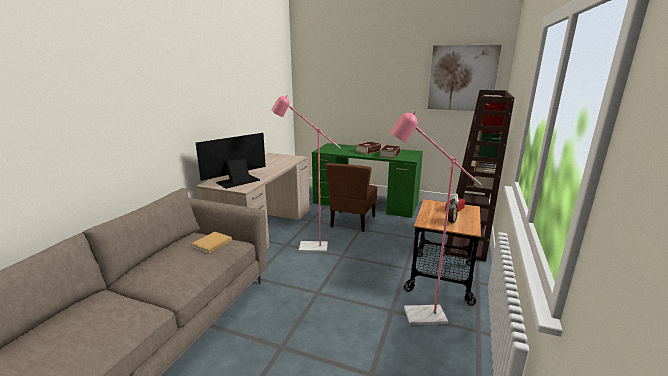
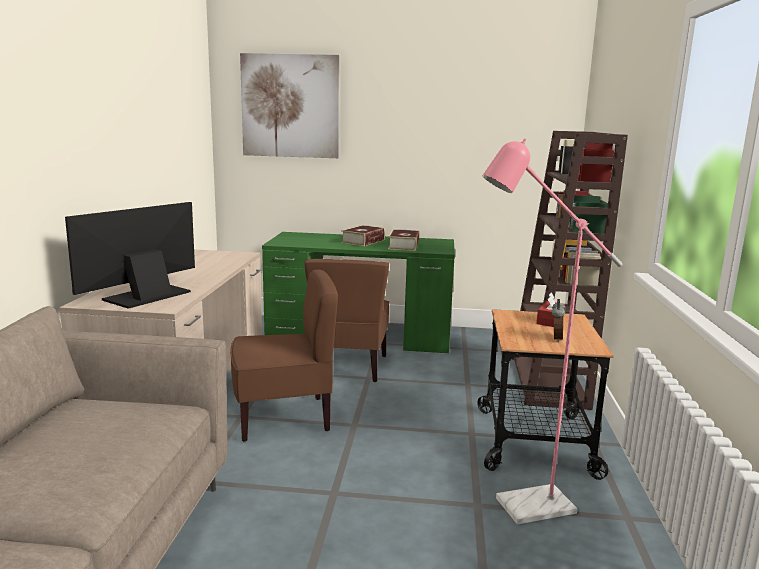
camera: 15 degrees left, 5 degrees down
(211, 244) = (123, 414): beige book -> none
(307, 247) = (284, 417): pink floor lamp -> brown chair
(462, 78) = (513, 117): picture -> picture (290, 106)

